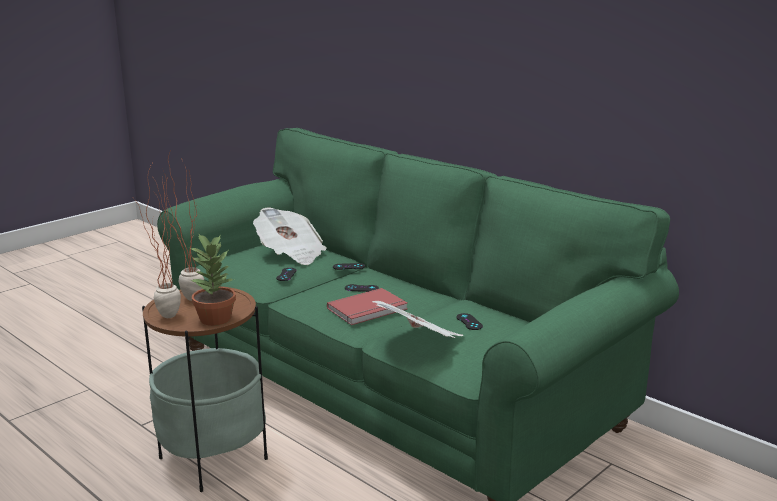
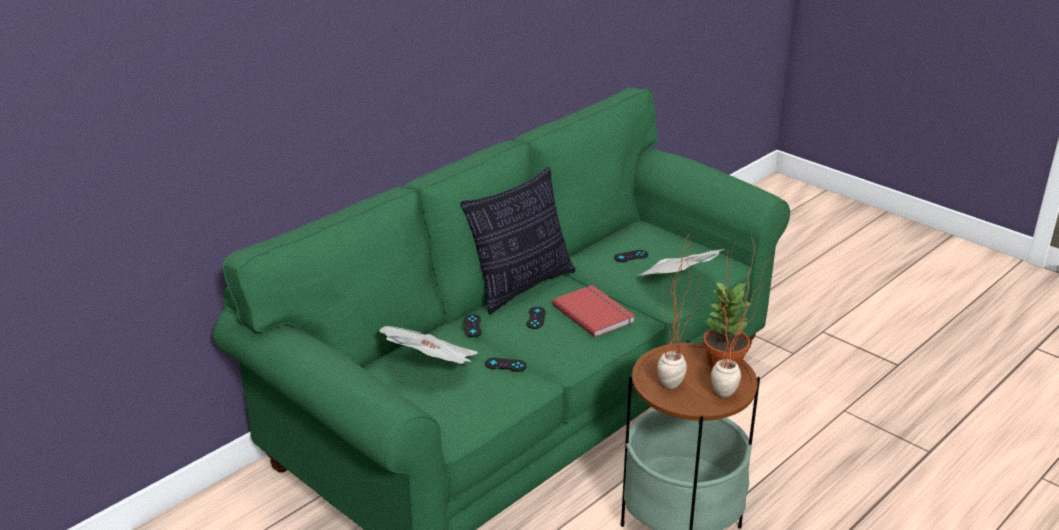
camera: 90 degrees left, 10 degrees up
(415, 284) = (521, 286): none -> pillow

